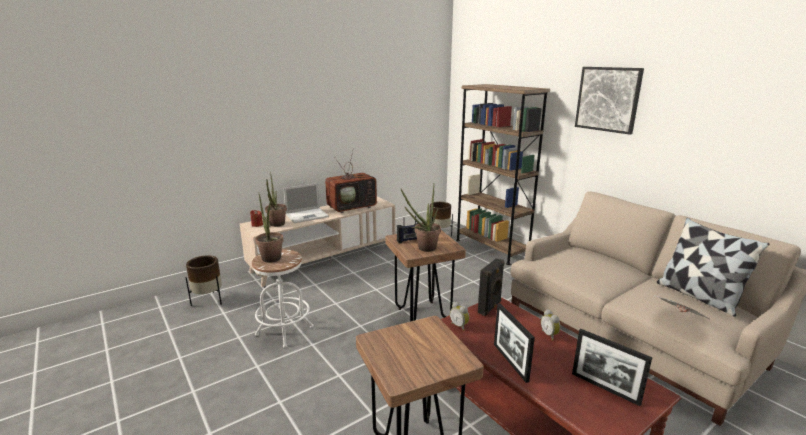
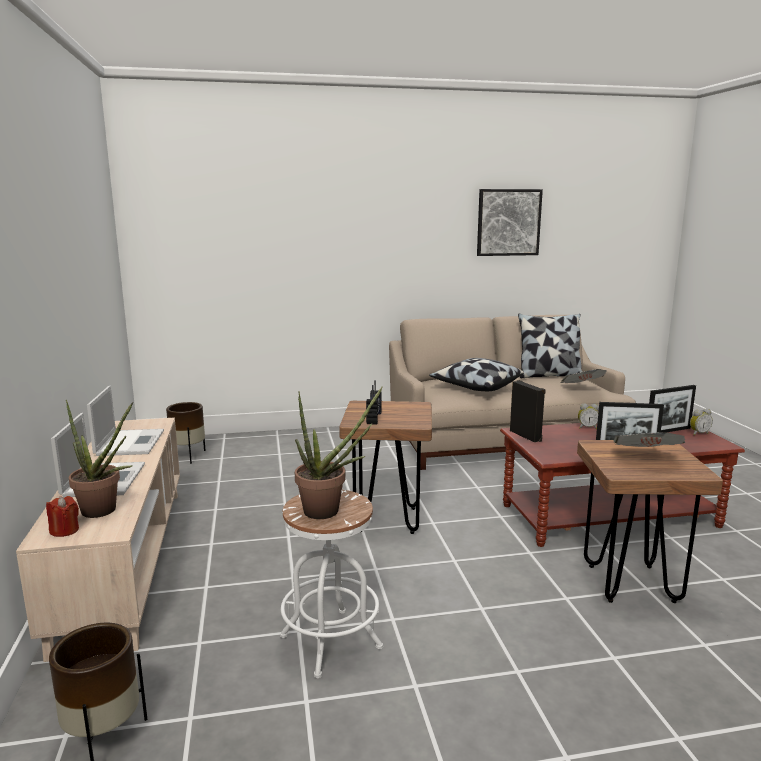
camera: 65 degrees left, 5 degrees down
(352, 207) = (130, 442): television -> laptop
(417, 350) = (646, 458): none -> newspaper
(423, 249) = (408, 417): potted plant -> none
(459, 326) = (555, 454): alarm clock -> alarm clock (698, 433)
(491, 248) = (275, 440): brown bookcase -> none
(590, 268) = (476, 387): none -> pillow
(608, 99) = (390, 219): picture -> picture (508, 222)

